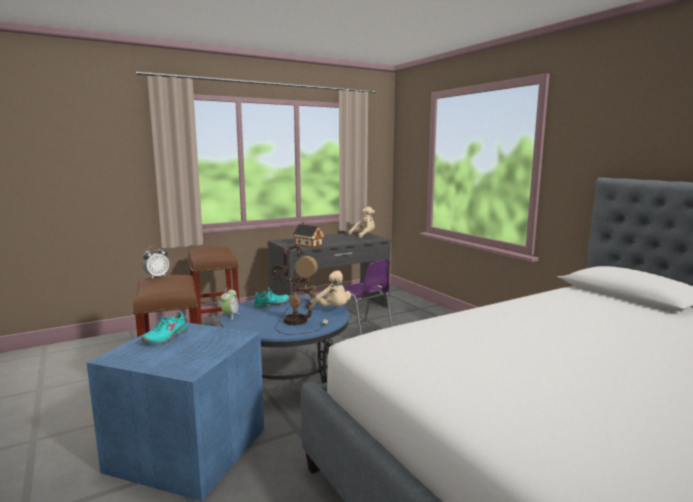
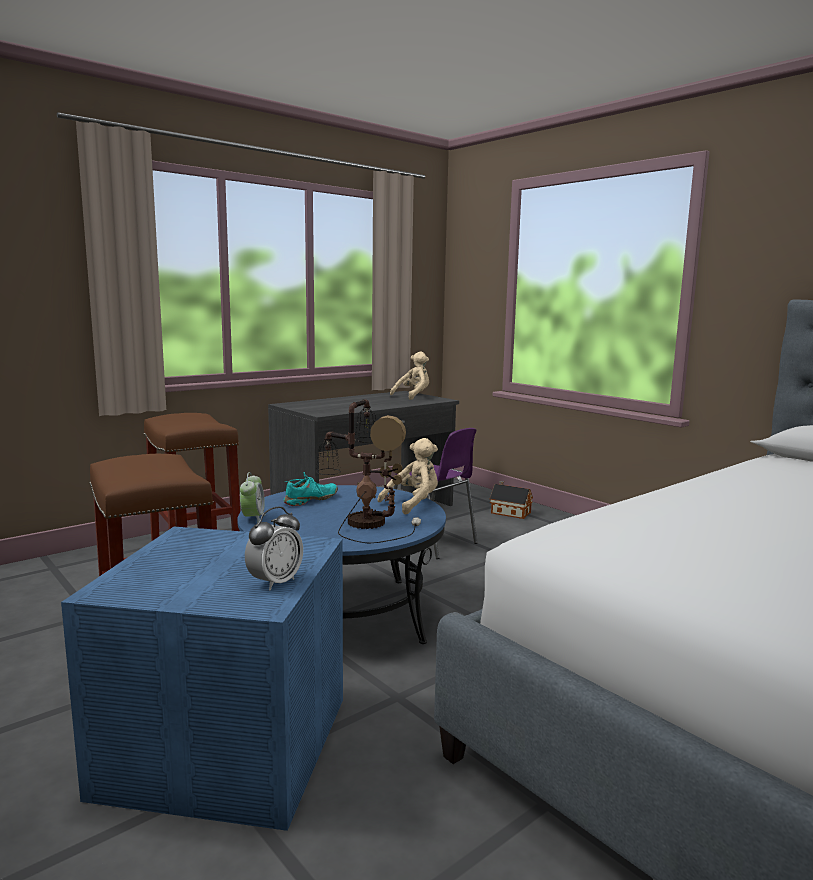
camera: 10 degrees left, 0 degrees up
(157, 276) = (124, 457): alarm clock -> alarm clock (275, 582)
(165, 337) = (183, 553): turquoise shoe -> none
(308, 244) = (338, 408): toy house -> toy house (509, 512)
(332, 309) = (413, 503): beige plush toy -> beige plush toy turned 75 degrees counterclockwise

